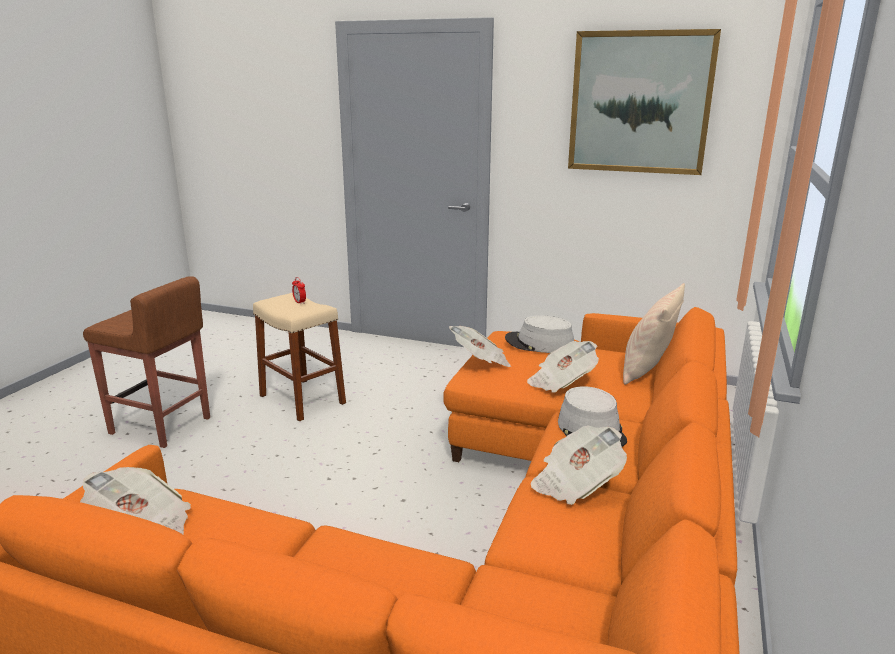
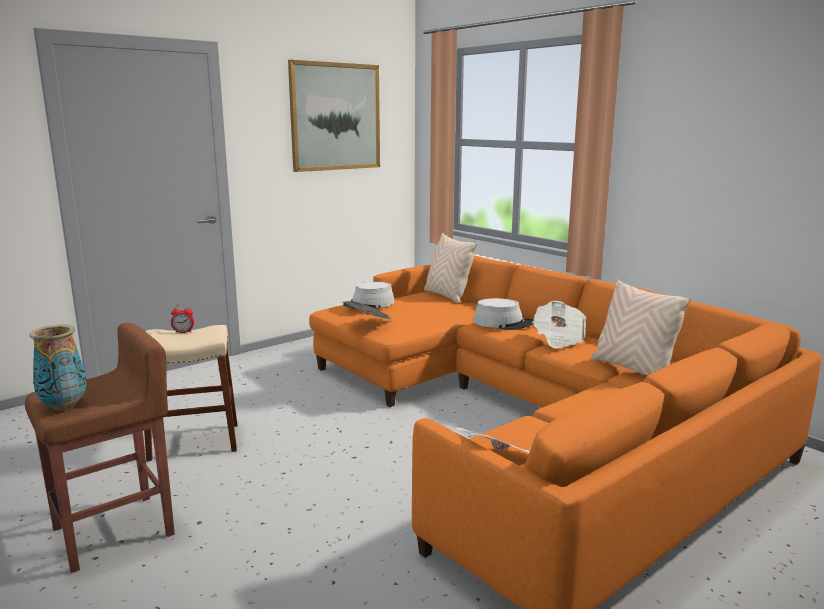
camera: 60 degrees left, 5 degrees down
(117, 321) = (64, 406): none -> vase
(527, 577) = (633, 369): none -> beige pillow
(561, 382) = (433, 314): newspaper -> none

